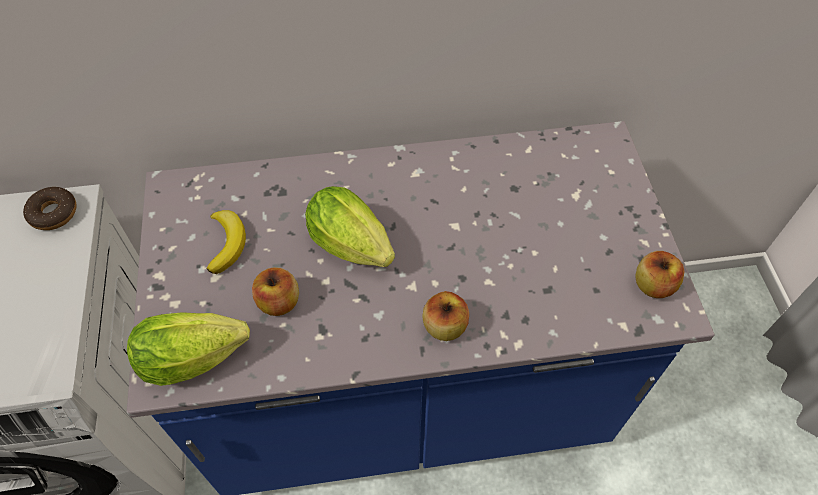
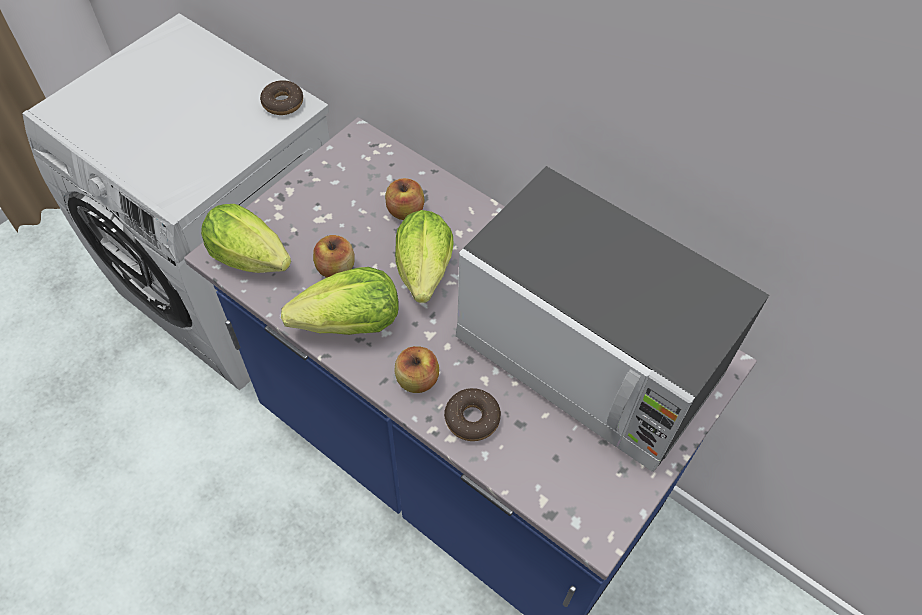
camera: 45 degrees right, 0 degrees up
(227, 243) = (350, 203): banana -> none
(345, 333) = (351, 324): none -> lettuce
(514, 316) = (472, 418): none -> donut
(534, 204) = (589, 357): none -> microwave
(653, 285) = (605, 496): apple -> apple (405, 211)

